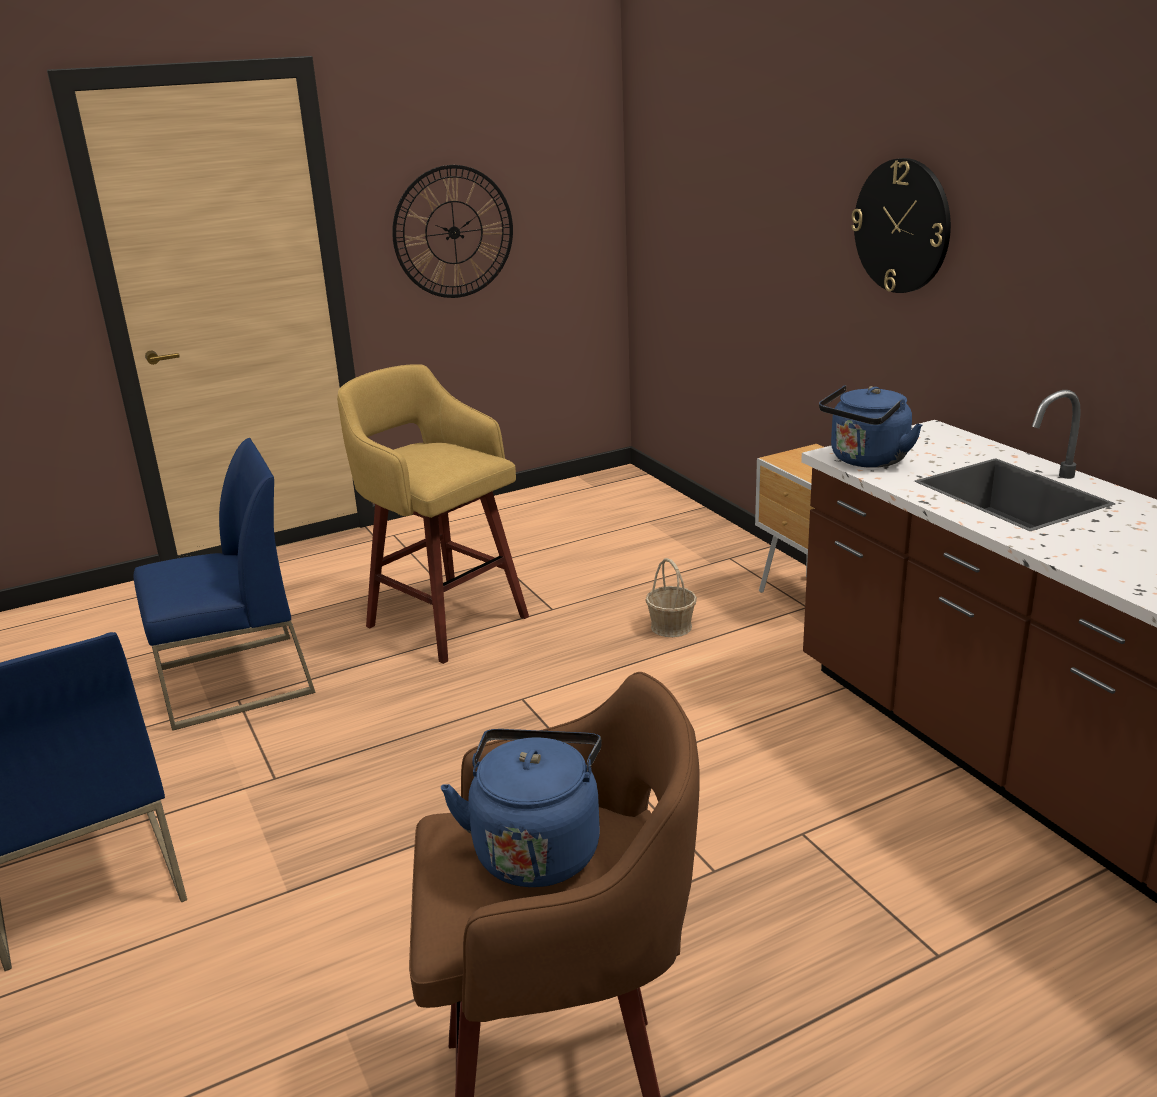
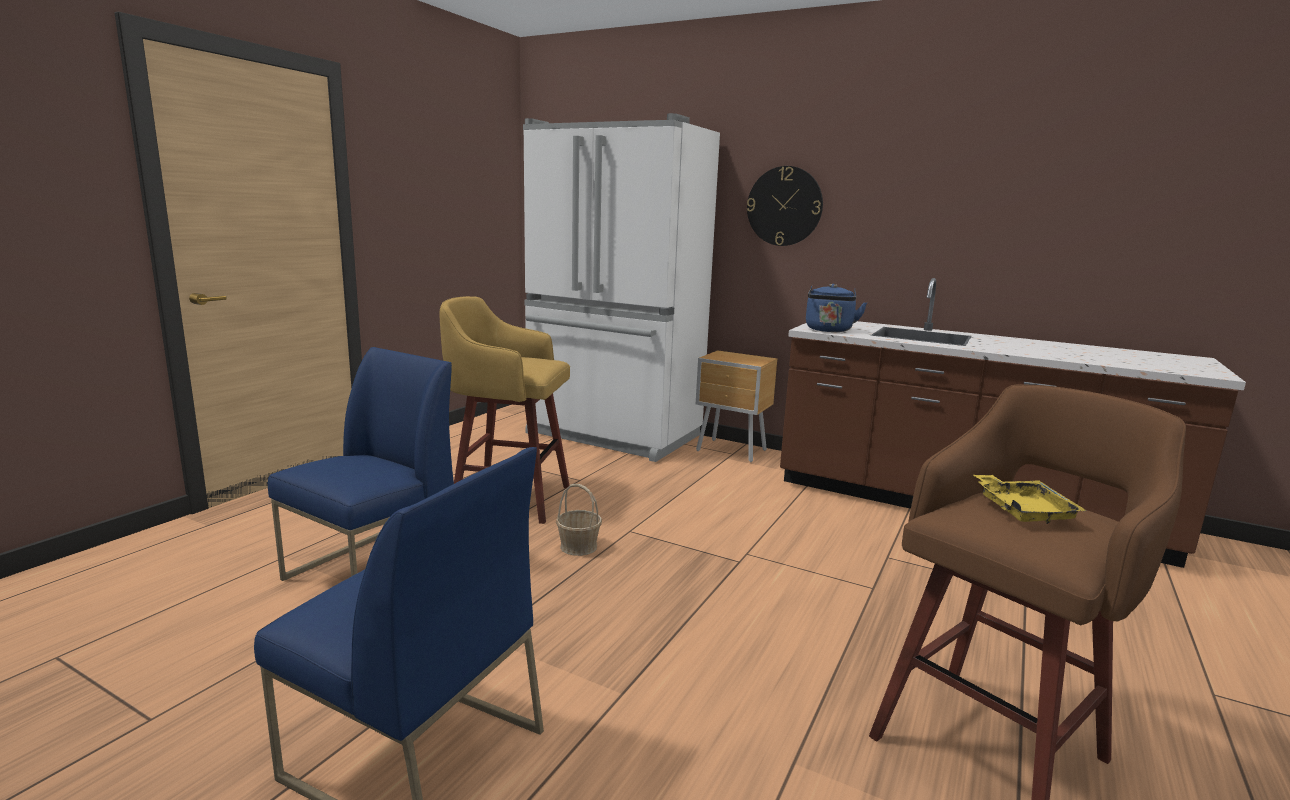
camera: 35 degrees left, 10 degrees down
(453, 232) = (427, 219): wall clock -> none
(537, 847) = (1022, 510): blue kettle -> yellow tray
(671, 626) = (670, 476): basket -> basket (578, 546)
(676, 544) = (613, 435): none -> white fridge

